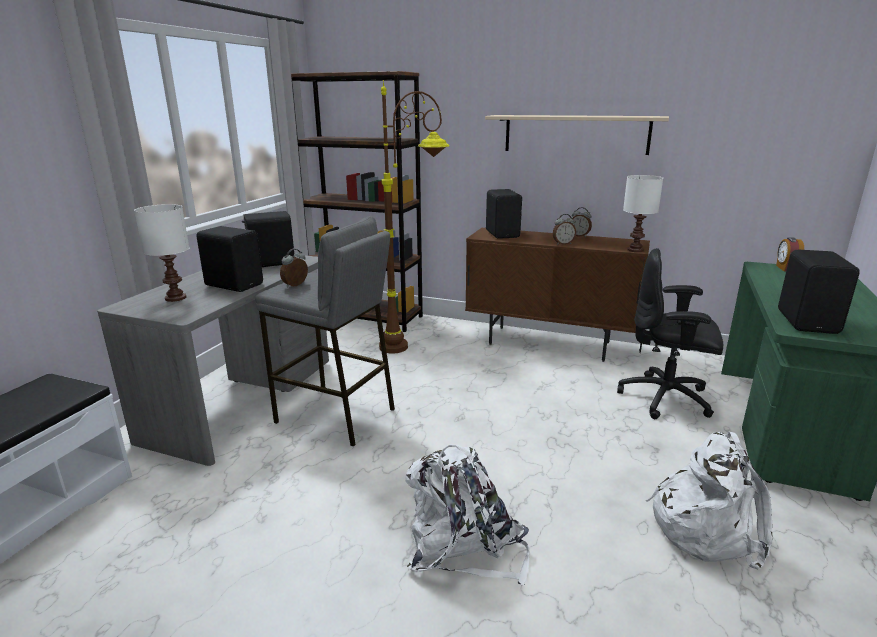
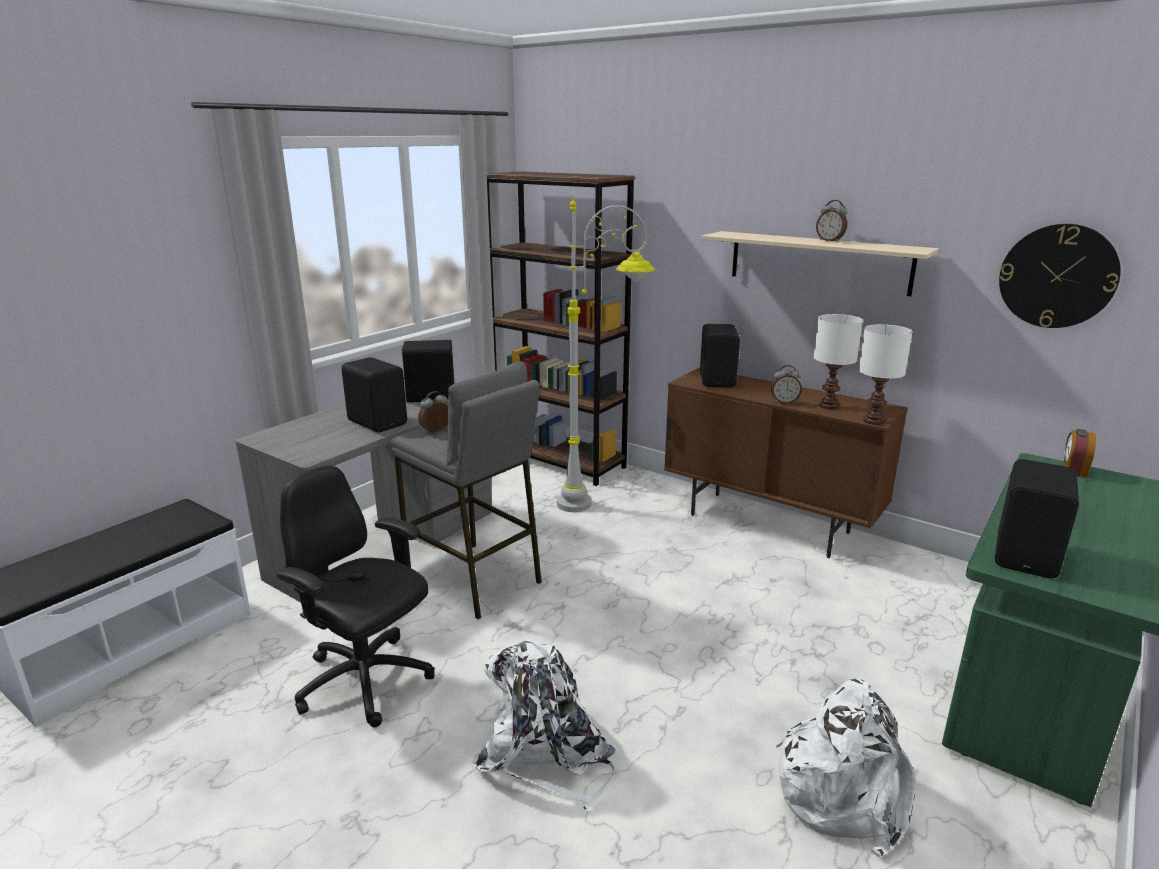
camera: 15 degrees right, 0 degrees up
(176, 298) = (314, 433): white table lamp -> white table lamp (829, 406)
(415, 342) = (602, 500): brown floor lamp -> grey floor lamp
(579, 236) = (816, 391): alarm clock -> alarm clock (830, 241)
(666, 399) = (887, 621): black office chair -> black office chair (366, 683)
(755, 130) = (1057, 276): none -> wall clock

